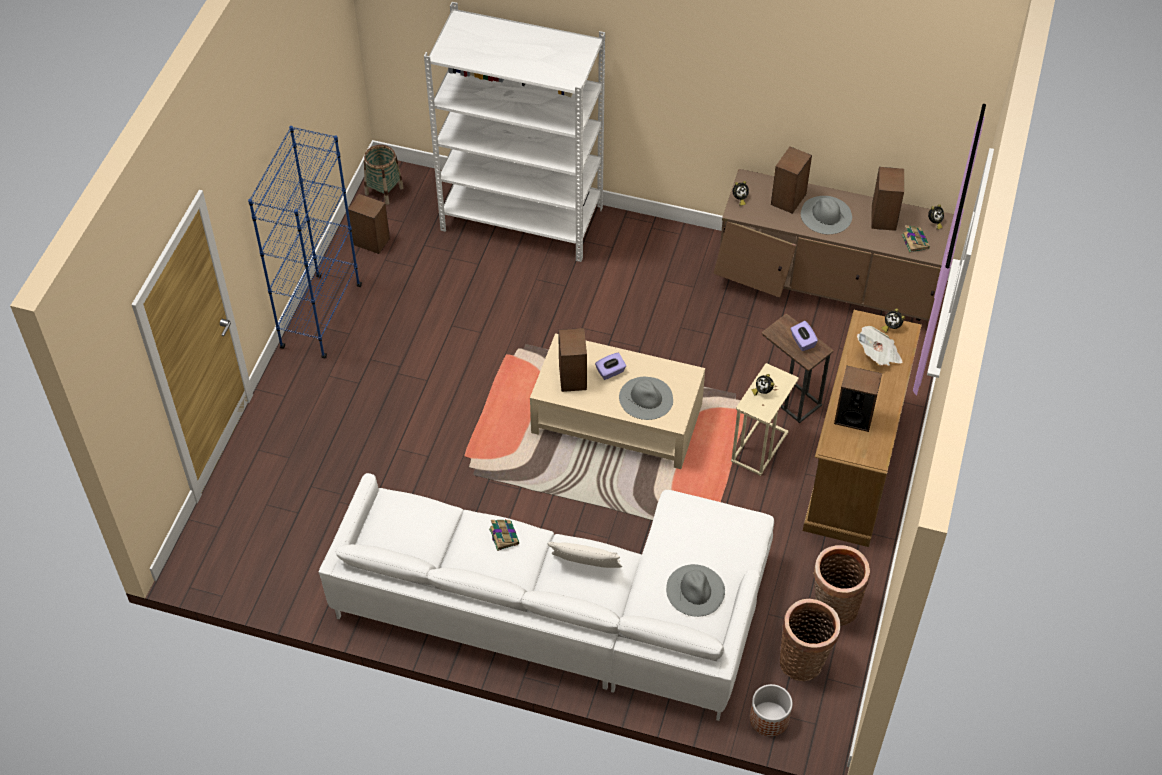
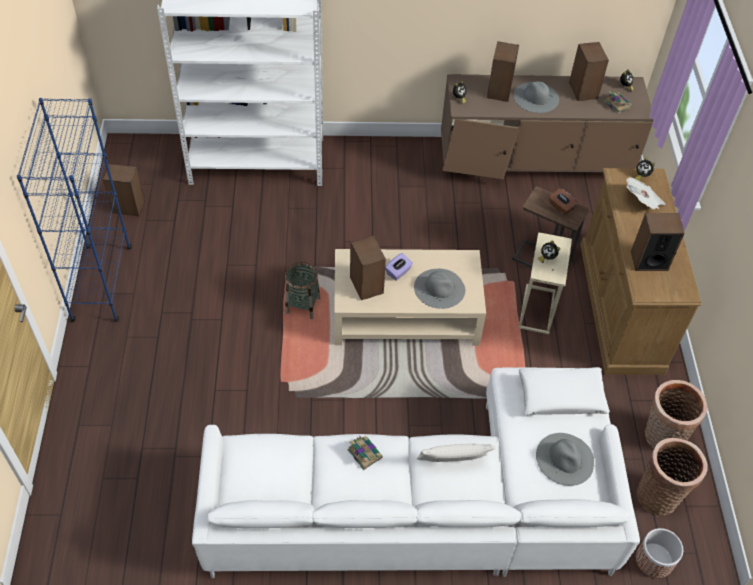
camera: 20 degrees left, 0 degrees up
(384, 191) = (126, 161): basket -> basket (302, 305)
(719, 532) = (561, 396): none -> white pillow
(802, 342) = (561, 207): purple tissue box -> brown tissue box

